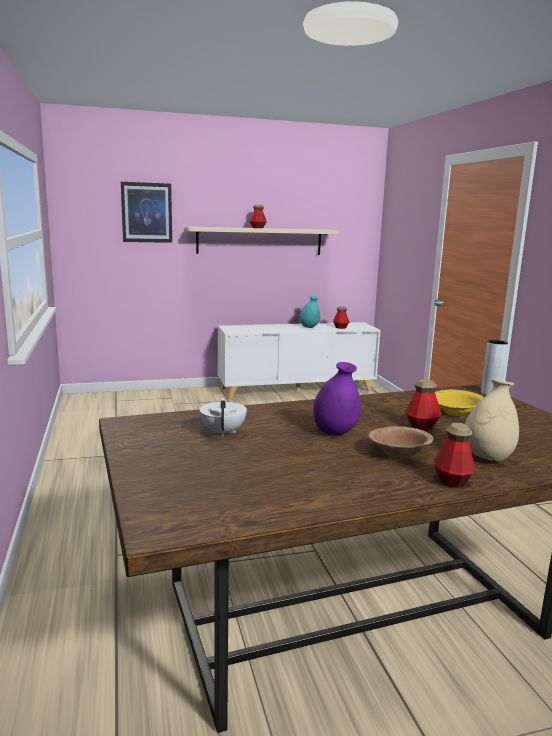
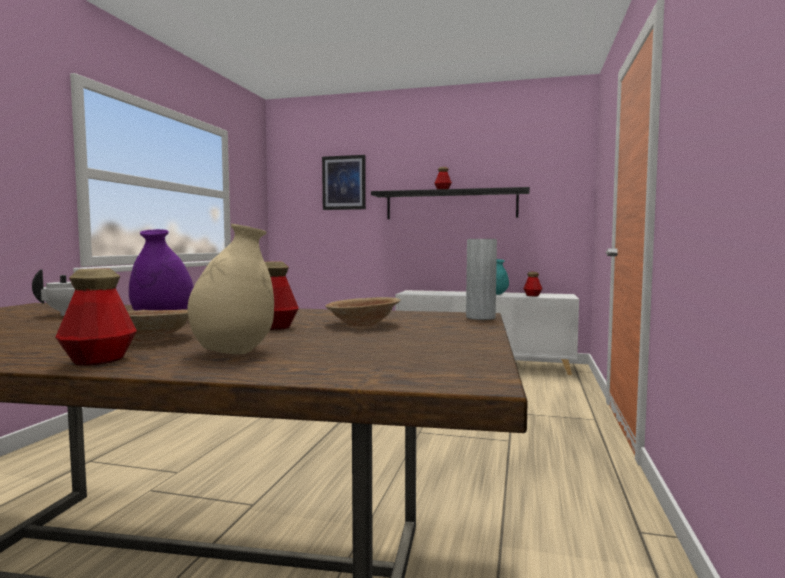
camera: 30 degrees right, 10 degrees down
(260, 241) = (451, 205): beige shelf -> black shelf
(455, 412) = (362, 324): yellow bowl -> brown bowl

